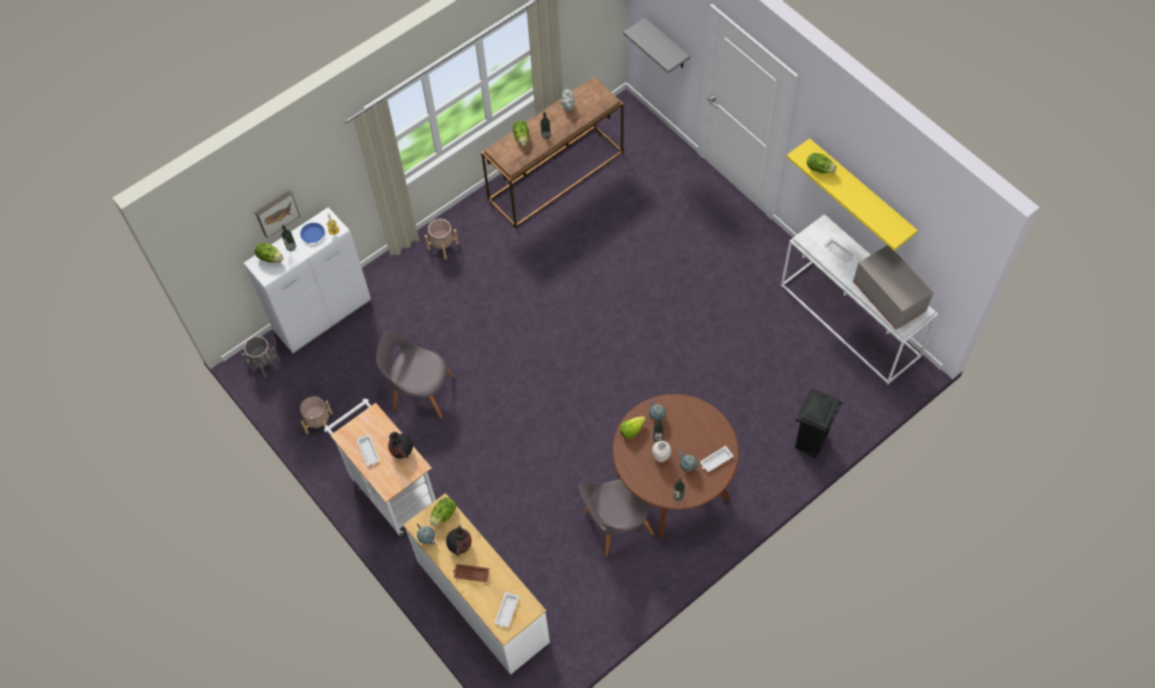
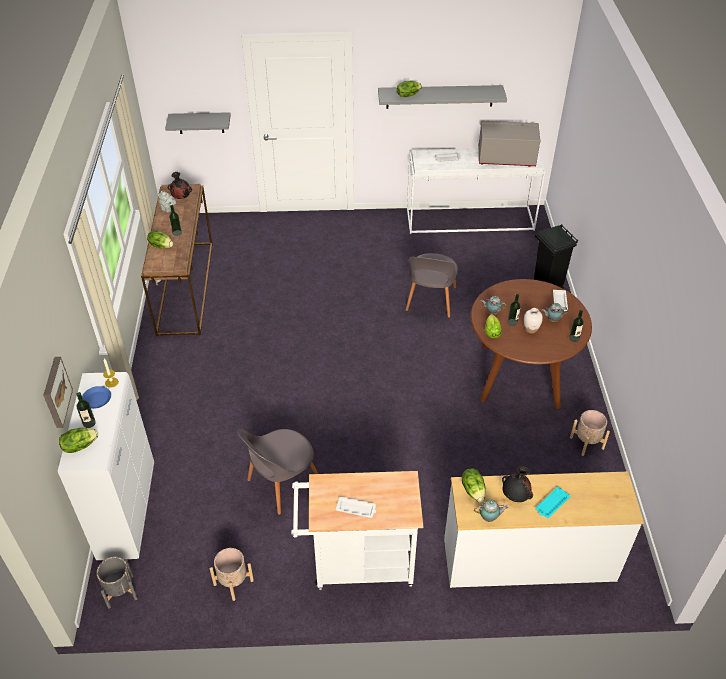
camera: 55 degrees left, 15 degrees down
(401, 450) = (379, 482): black vase -> black vase (181, 197)
(443, 246) = (162, 387): beige planter -> beige planter (587, 443)
(471, 574) = (551, 504): brown tray -> turquoise tray
(506, 611) = (610, 499): white tray -> none
(615, 524) = (526, 428): grey chair -> grey chair (430, 301)
(860, 191) = (439, 96): yellow shelf -> grey shelf

